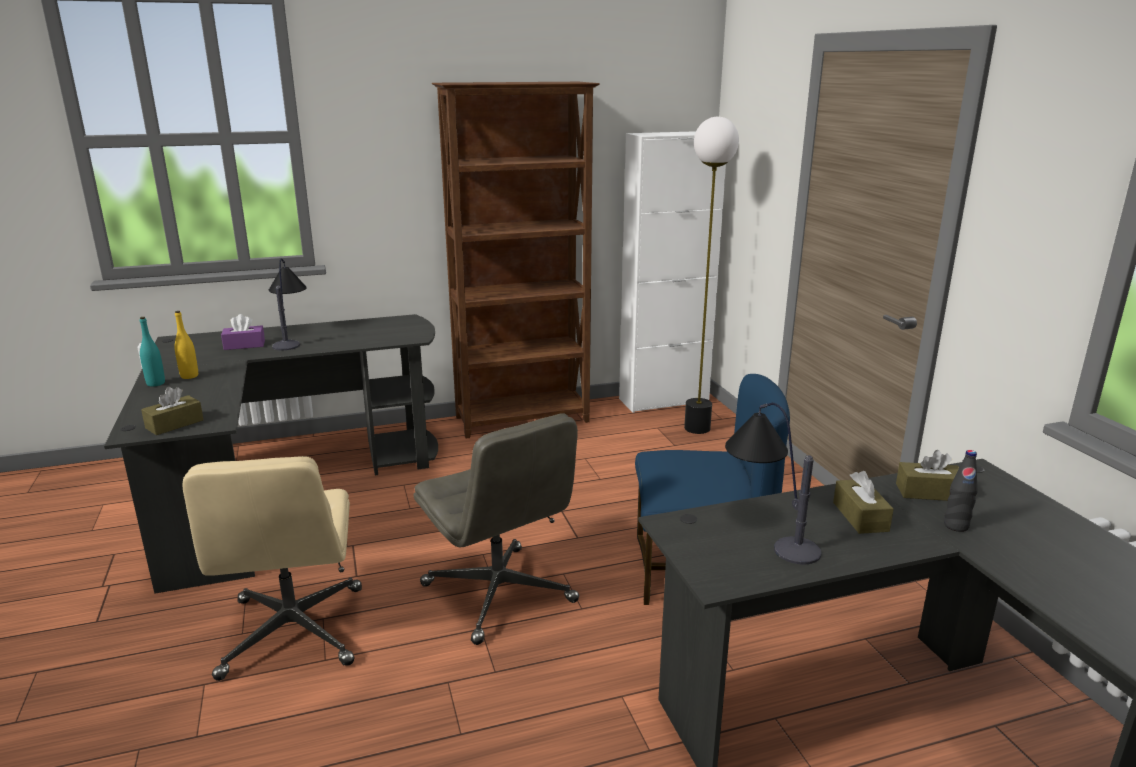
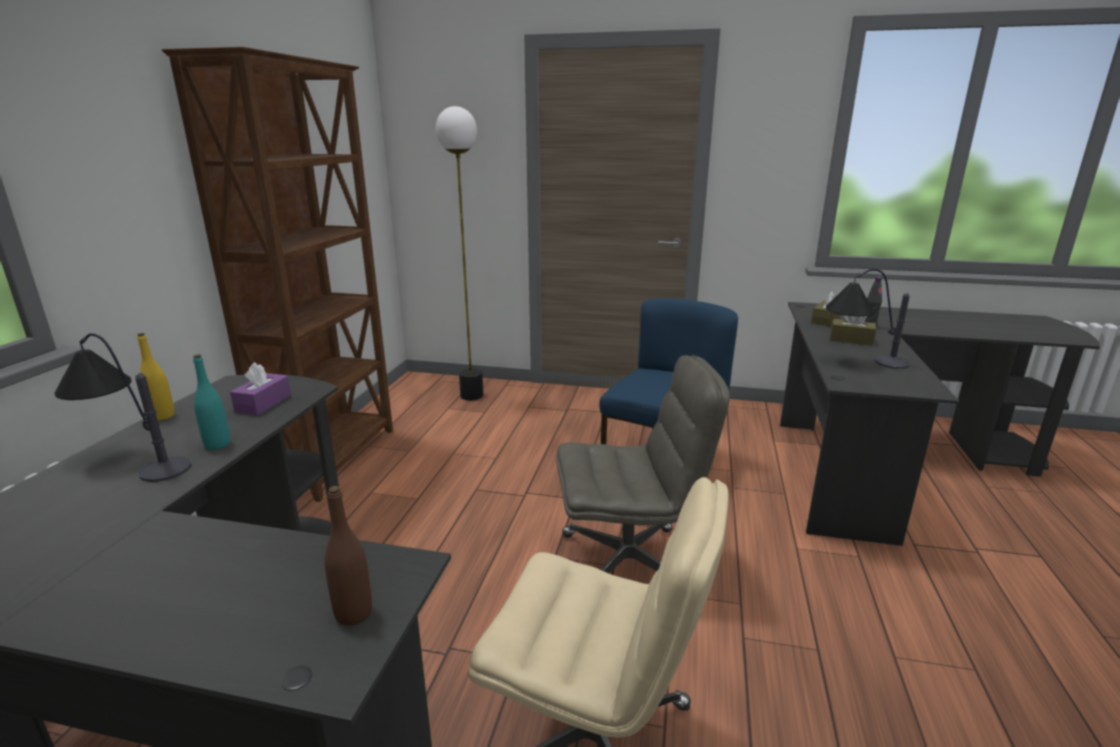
camera: 60 degrees left, 0 degrees up
(156, 383) = (103, 623): turquoise bottle -> turquoise bottle (217, 444)
(174, 424) = (353, 613): brown tissue box -> brown bottle
(189, 376) = (135, 577): yellow bottle -> yellow bottle (162, 416)
(244, 345) = (84, 504): purple tissue box -> purple tissue box (263, 403)
(663, 400) = (408, 391): white cabinet -> none

